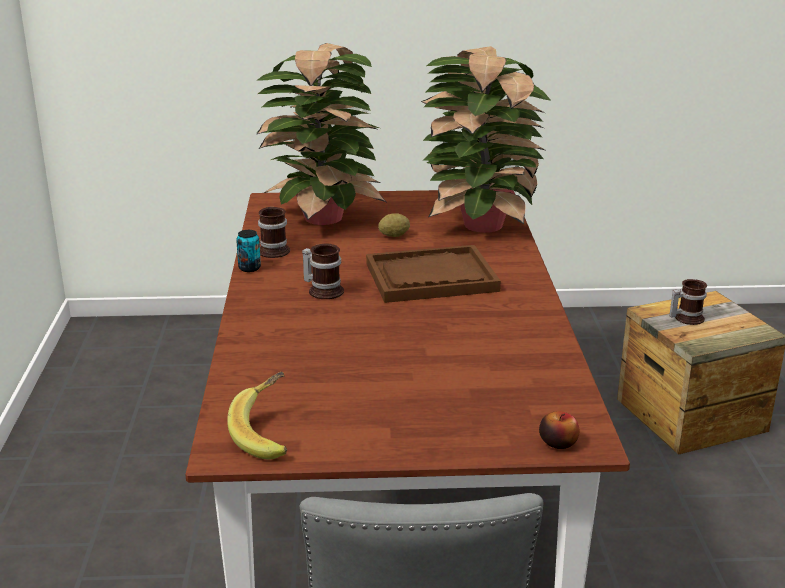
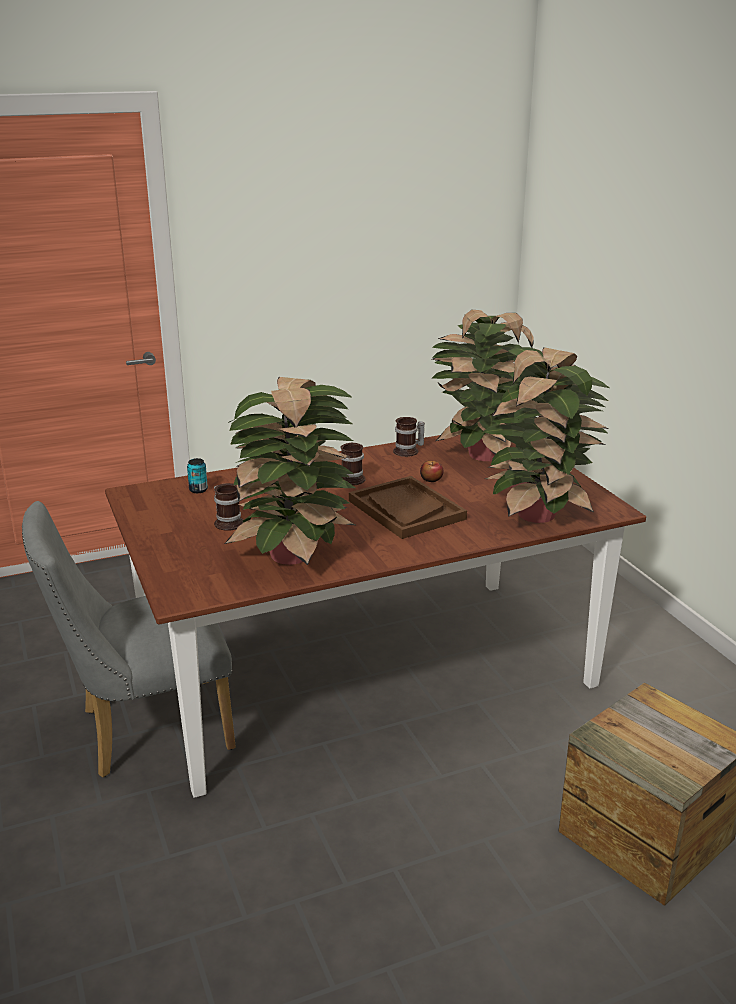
camera: 70 degrees right, 0 degrees up
(249, 268) = (370, 450): can -> can (198, 490)
(270, 434) = (151, 500): banana -> none
(394, 236) = (475, 484): potato -> none
(511, 355) = (292, 557): none -> potted plant
(558, 442) = (172, 588): apple -> apple (431, 479)
(686, 318) = (657, 723): mug -> mug (228, 522)

